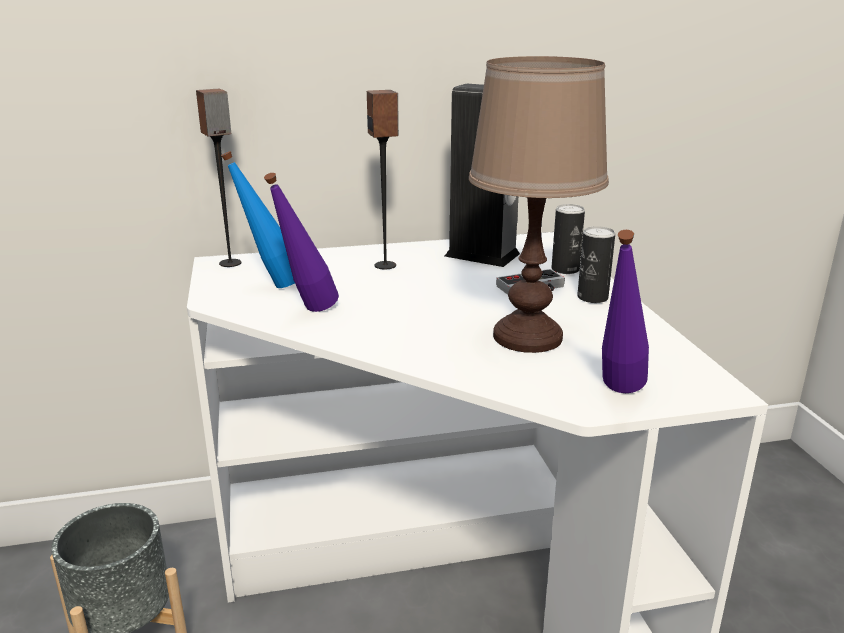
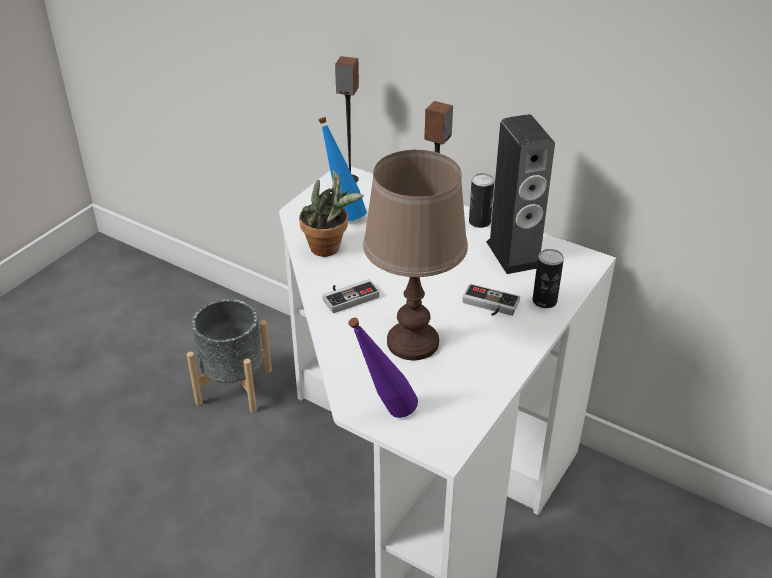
camera: 45 degrees right, 15 degrees up
(306, 312) = (329, 249): purple bottle -> potted plant
(398, 334) = (348, 296): none -> game controller
(592, 297) = (512, 336): can -> can (479, 222)

